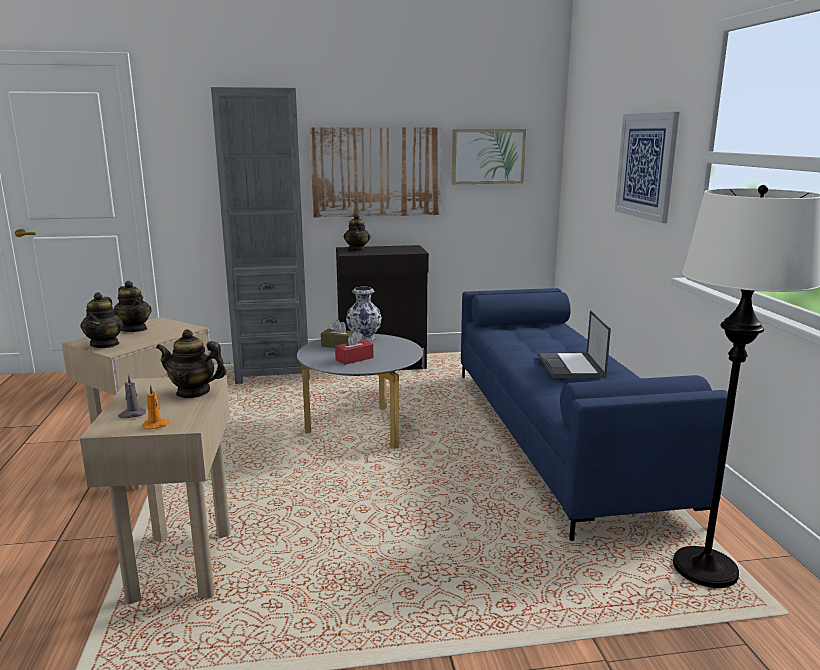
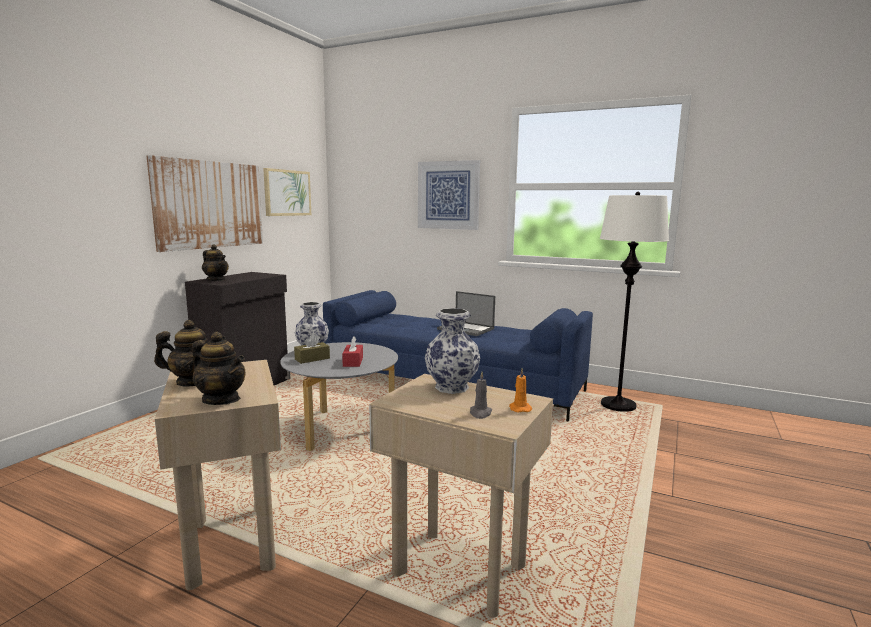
camera: 55 degrees left, 5 degrees down
(193, 392) = (452, 387): teapot -> vase
(273, 372) = (153, 429): grey bookcase -> none

